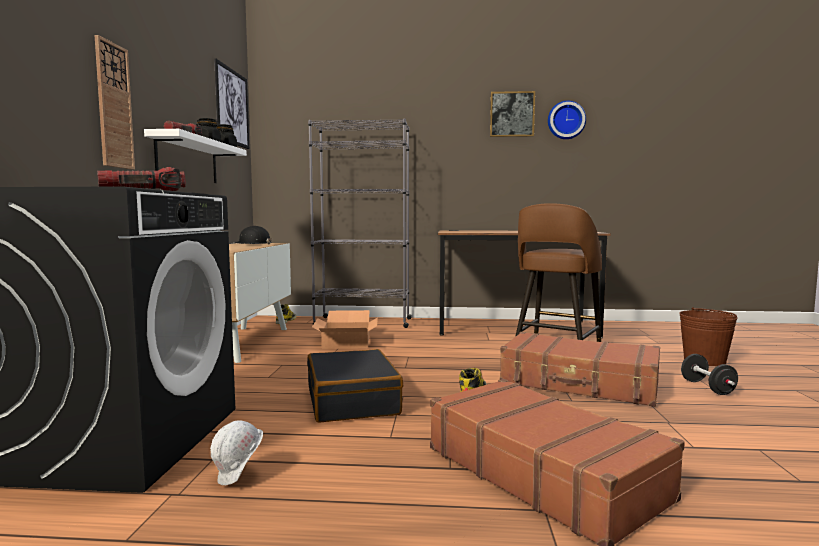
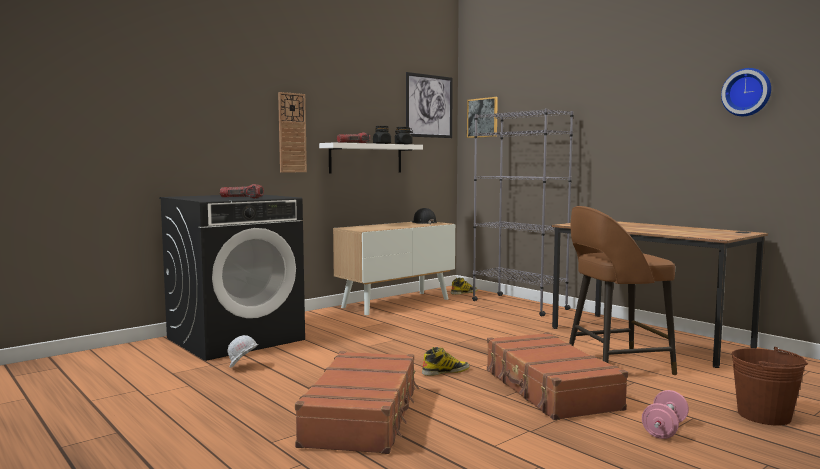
camera: 45 degrees right, 0 degrees up
(345, 342) = (462, 317): cardboard box -> none
(352, 400) = (369, 352): black suitcase -> none
(512, 114) = (681, 90): picture -> picture (482, 118)
(707, 387) = (664, 429): black dumbbell -> pink dumbbell

